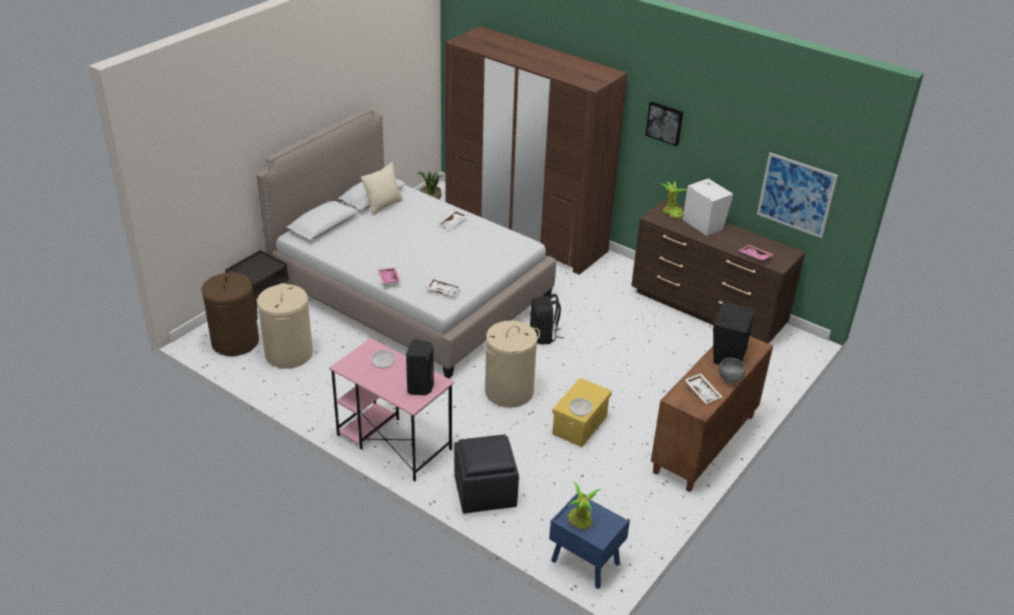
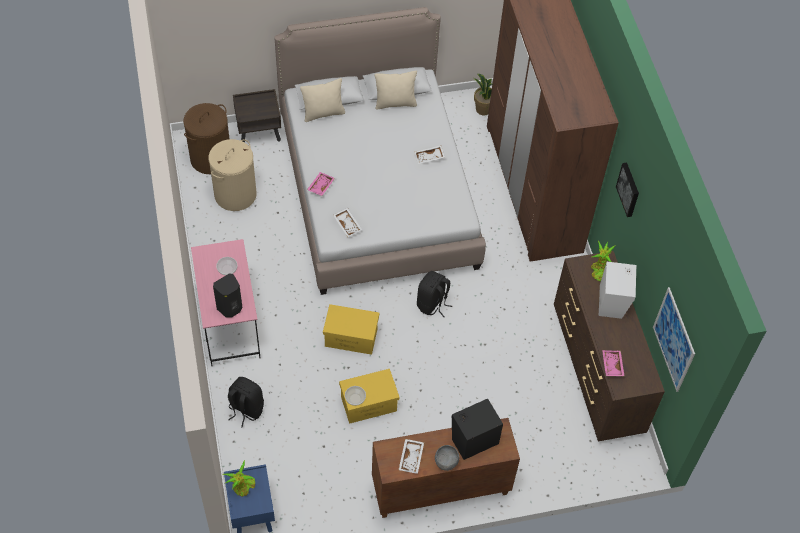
camera: 40 degrees right, 20 degrees up
(331, 236) = (323, 113): none -> beige pillow
(484, 492) = (245, 409): black ottoman -> black backpack
(509, 392) = (350, 338): beige laundry basket -> yellow storage box

